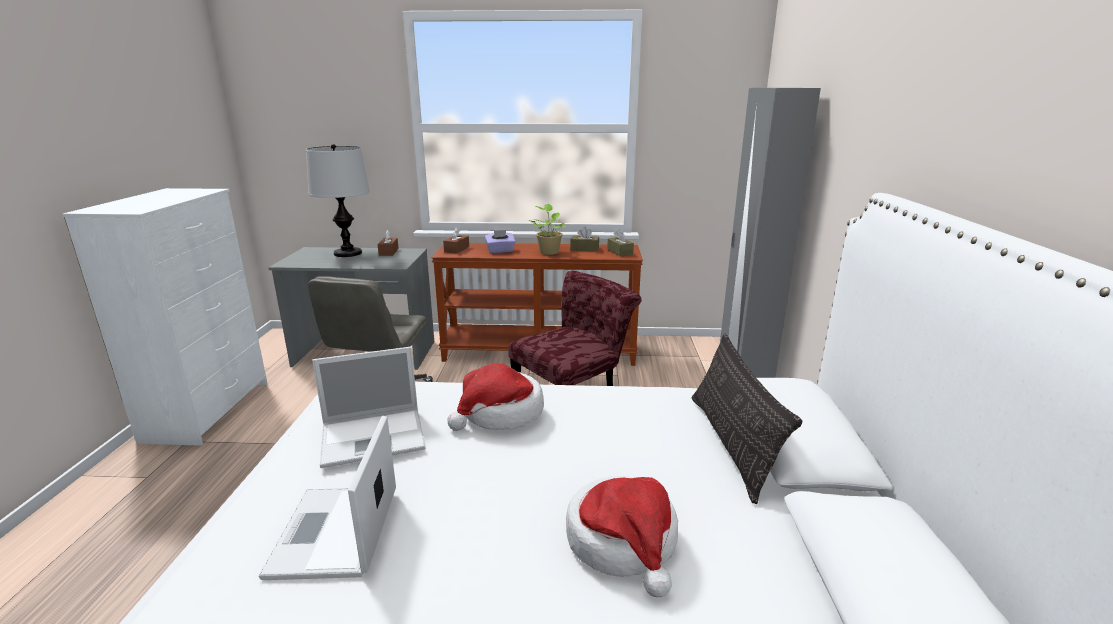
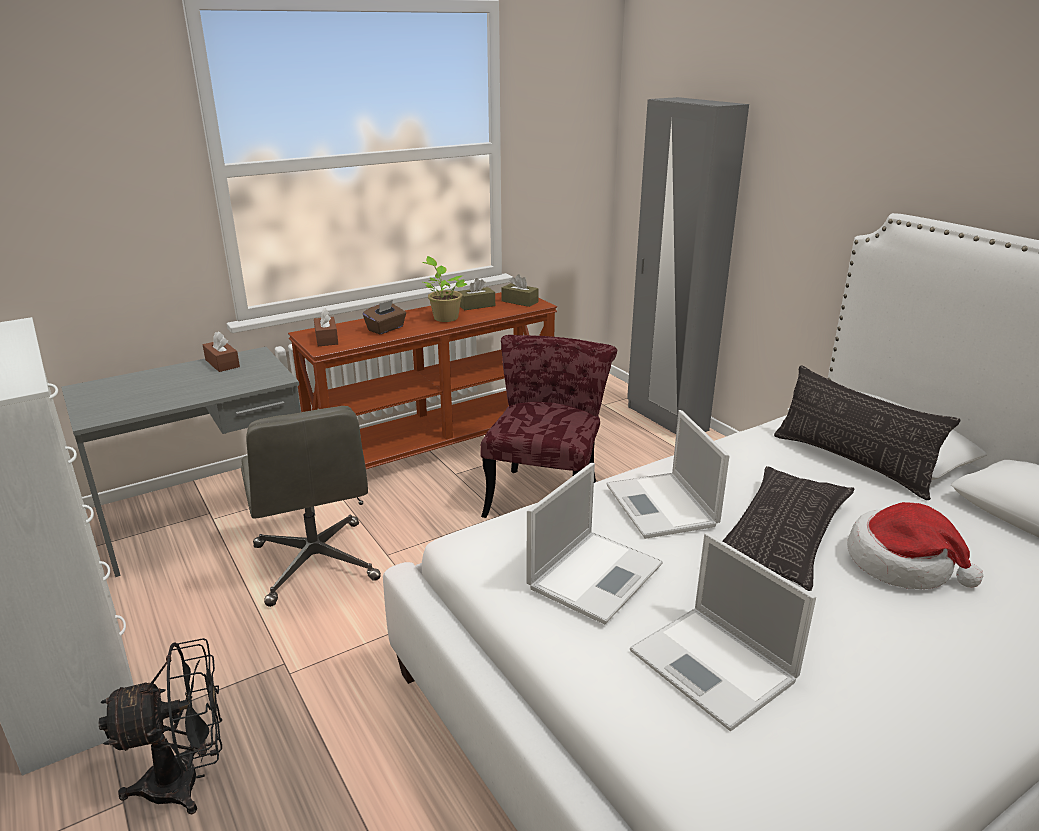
camera: 35 degrees left, 5 degrees up
(178, 481) = (187, 780): none -> black fan
(347, 253) = (162, 380): table lamp -> none
(500, 251) = (386, 329): purple tissue box -> brown tissue box
(500, 413) = (662, 506): hat -> laptop
(557, 471) = (783, 535): none -> pillow

